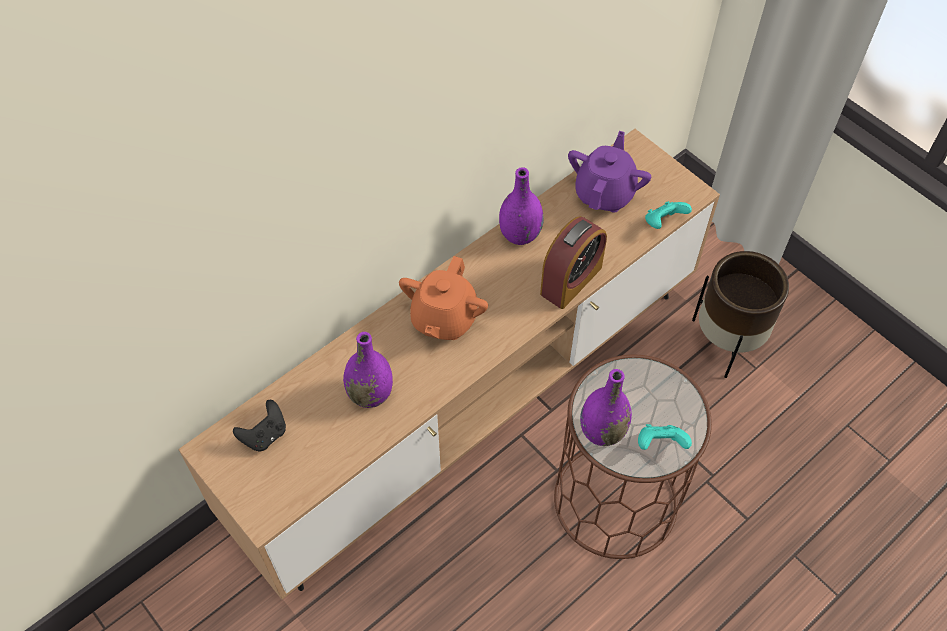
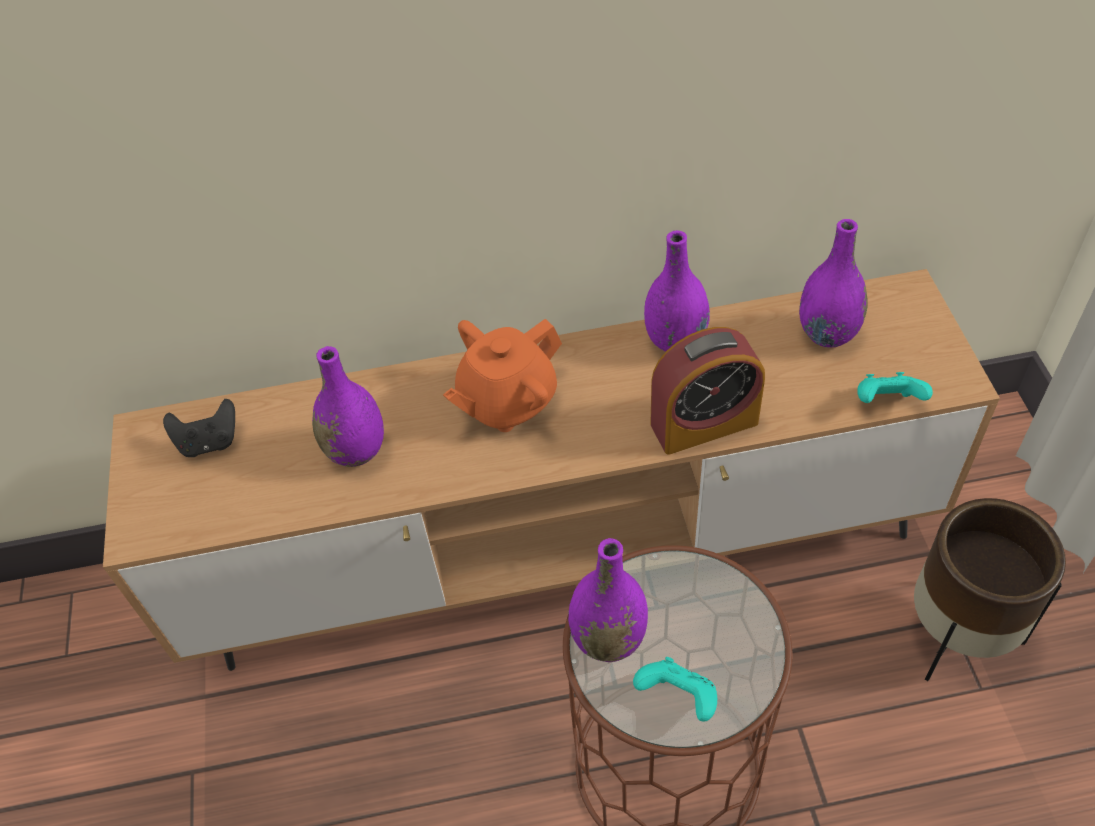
camera: 35 degrees right, 5 degrees down
(605, 193) = (827, 333): purple teapot -> purple vase

